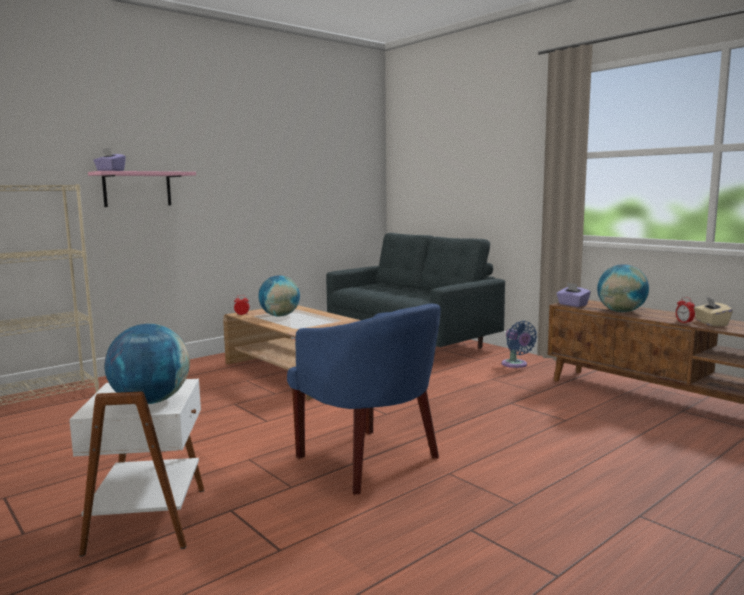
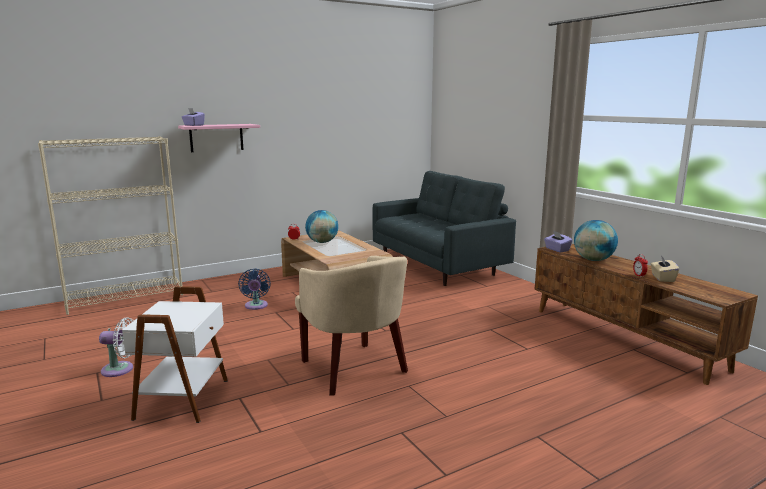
camera: 10 degrees right, 5 degrees up
(40, 490) = (121, 369): none -> white fan
(151, 401) = (179, 320): globe -> none
(370, 461) = (354, 369): blue armchair -> beige armchair
(516, 365) = (514, 294): blue fan -> blue fan (256, 306)

